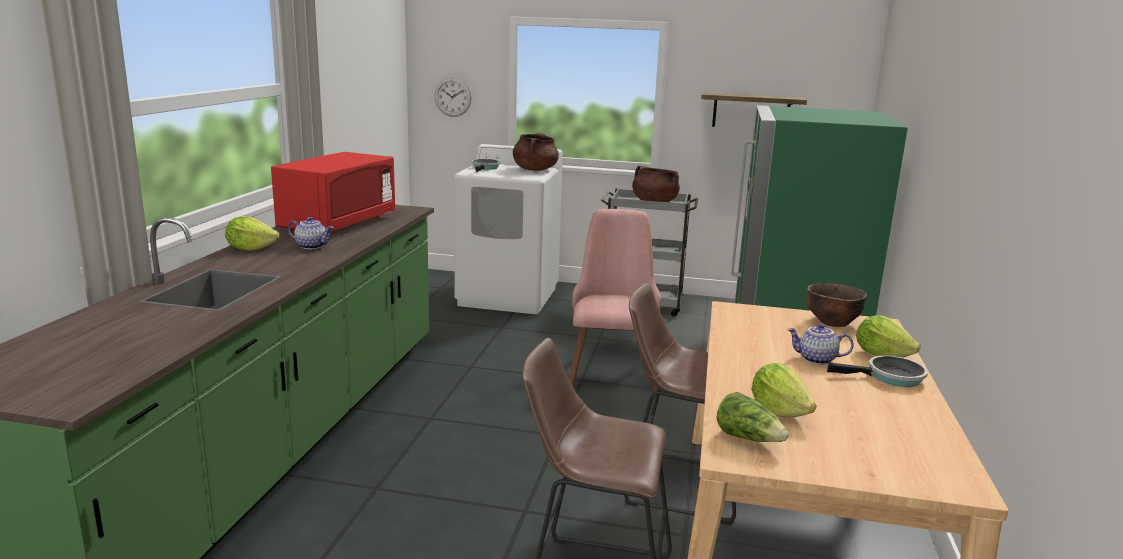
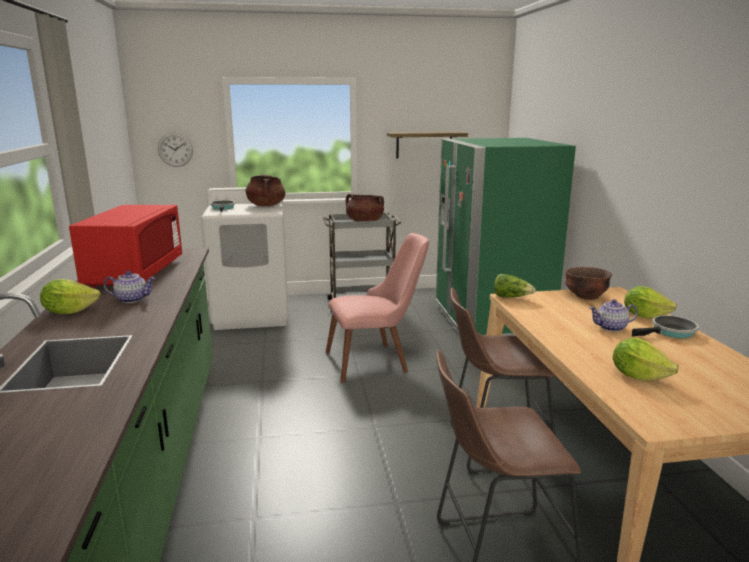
camera: 20 degrees left, 0 degrees up
(612, 369) = (377, 360): pink chair -> pink chair turned 90 degrees clockwise
(748, 438) = (647, 405): lettuce -> lettuce (511, 297)

